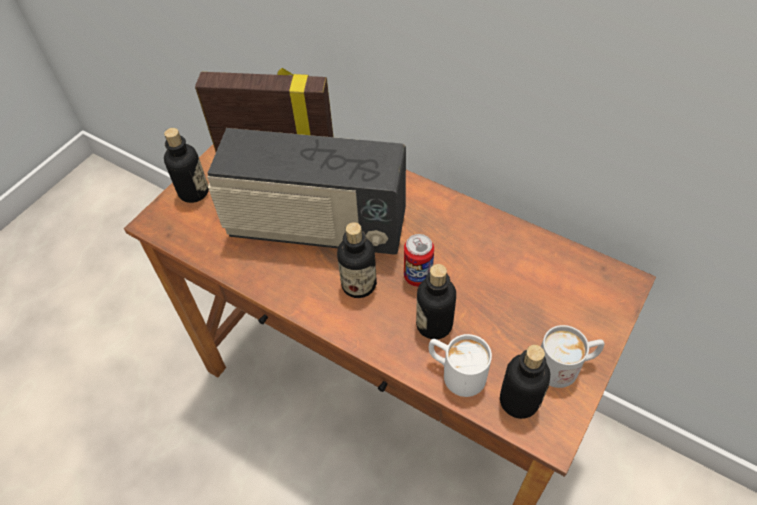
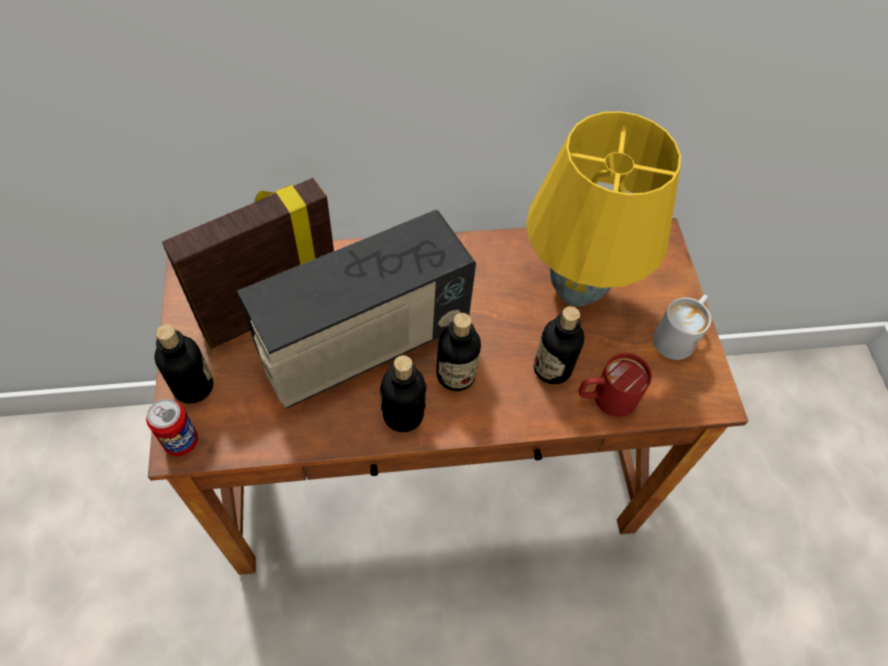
camera: 45 degrees left, 5 degrees up
(418, 276) = (500, 333): can -> can (181, 441)
(455, 372) = (605, 398): white mug -> red mug
(510, 281) = (578, 289): none -> yellow table lamp
(519, 401) = (670, 388): bottle -> bottle (403, 414)

